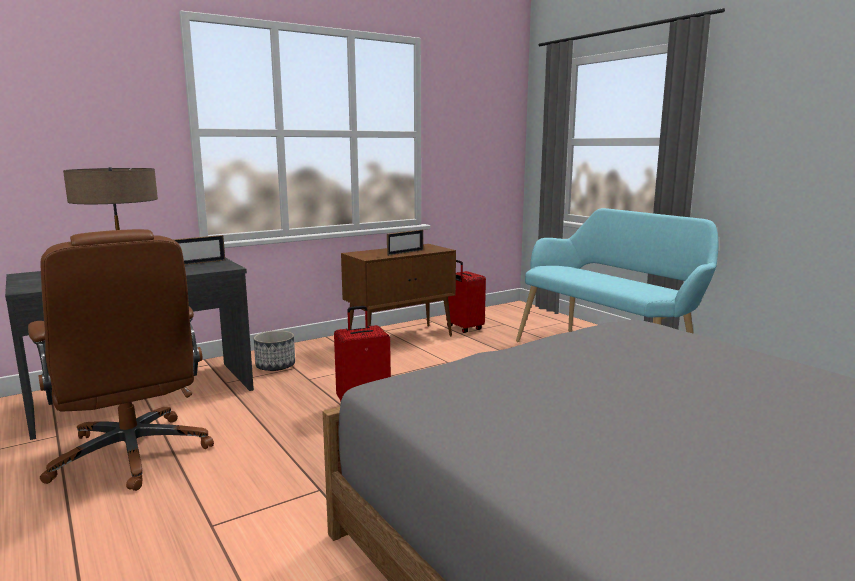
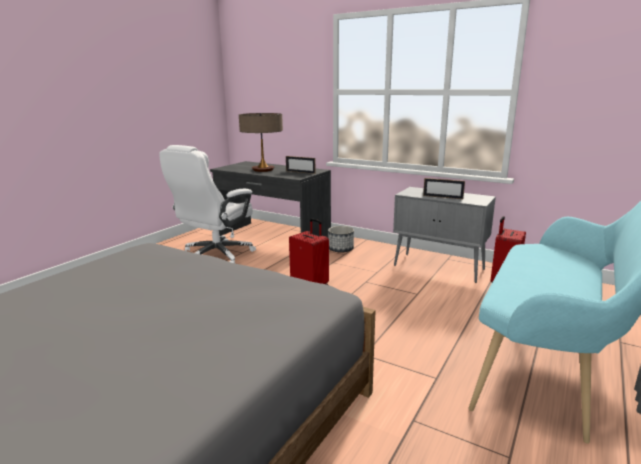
camera: 65 degrees right, 5 degrees up
(132, 455) = (215, 255): brown office chair -> white office chair
(401, 338) = (439, 267): brown cabinet -> grey cabinet

